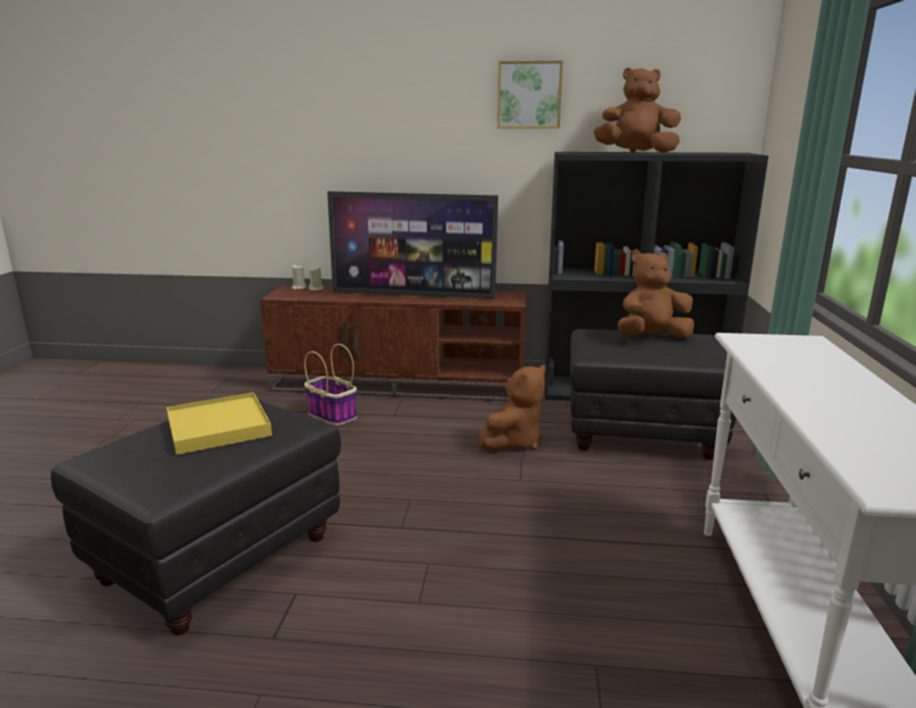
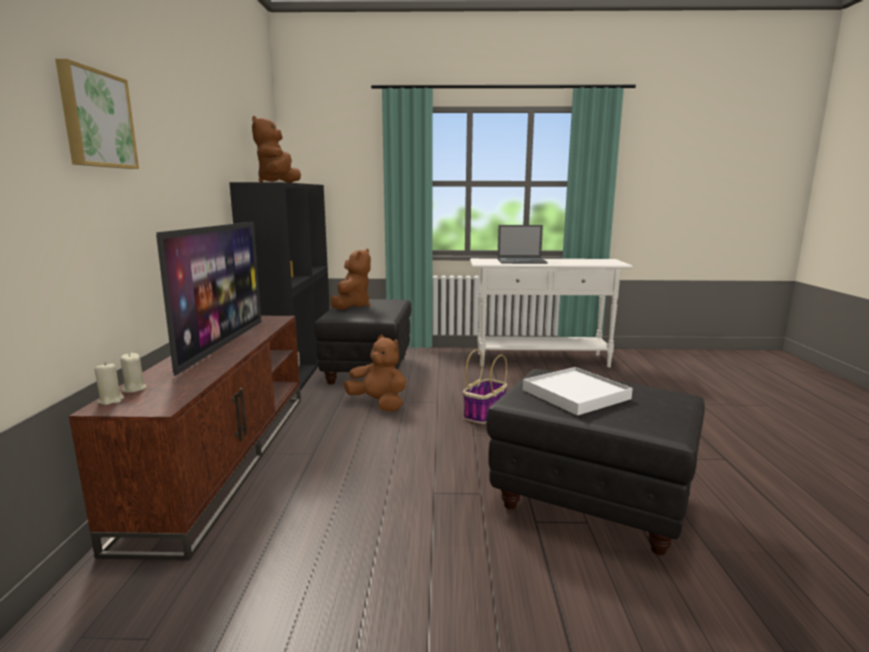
camera: 95 degrees left, 5 degrees down
(219, 427) = (575, 394): yellow tray -> white tray
(331, 414) = (301, 491): basket -> basket (484, 414)
(529, 95) = (211, 127): picture -> picture (96, 119)
(651, 337) = (352, 306): brown plush toy -> brown plush toy turned 150 degrees counterclockwise
(805, 370) = (522, 261): none -> laptop

